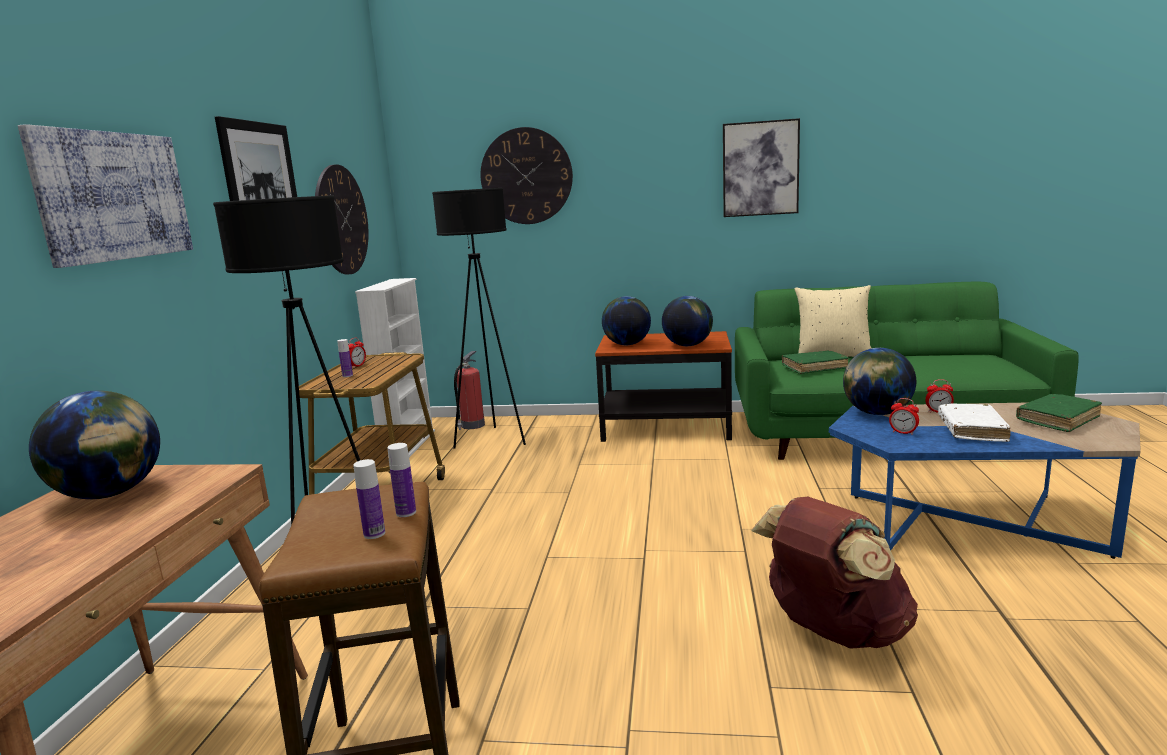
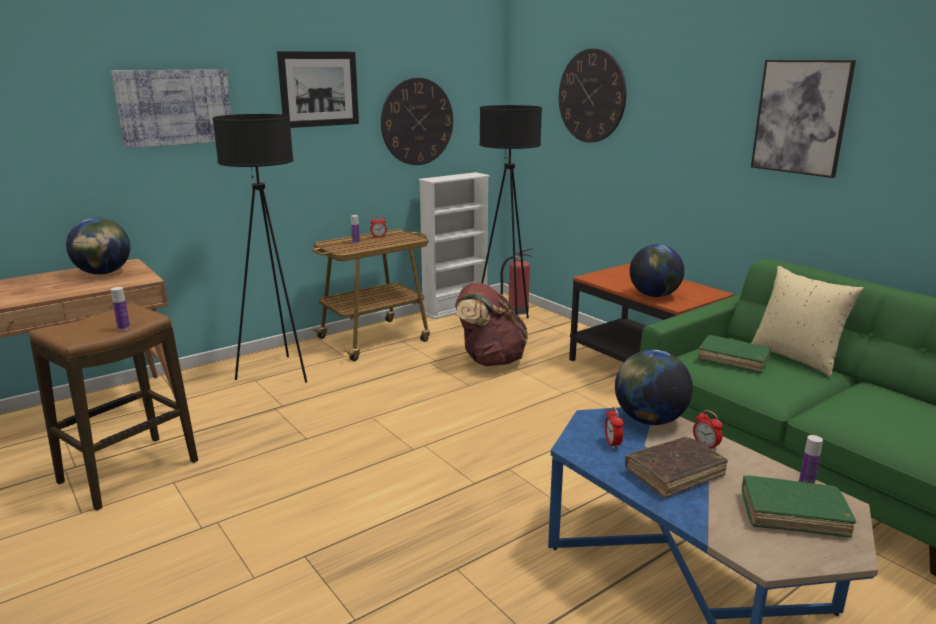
camera: 45 degrees right, 5 degrees up
(374, 534) = (90, 331): bottle -> bottle (806, 484)
(627, 344) = (615, 278): globe -> none
(833, 632) = (399, 560): brown backpack -> brown backpack (490, 360)
(971, 430) = (674, 474): white book -> brown book

